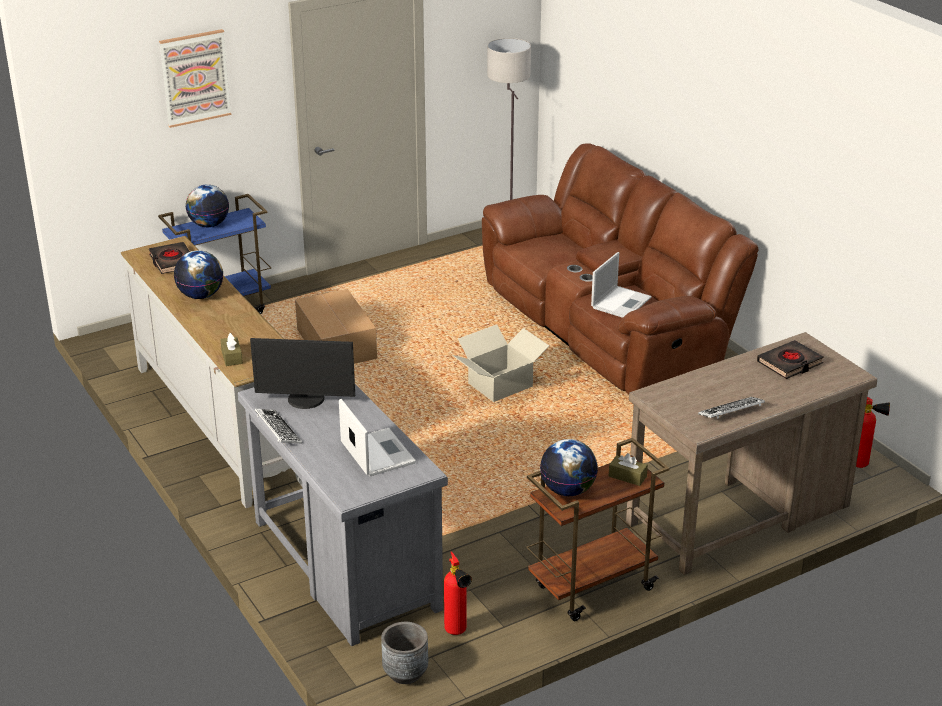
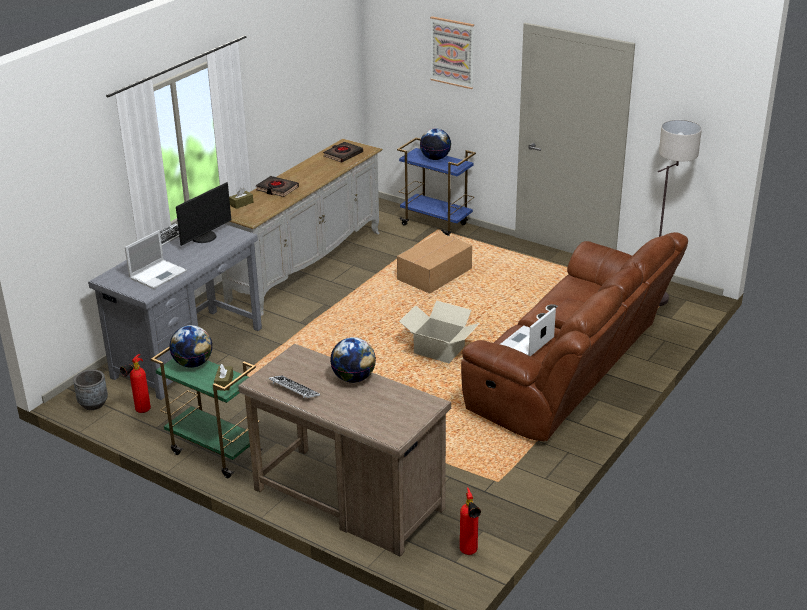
camera: 65 degrees right, 0 degrees up
(201, 296) = (307, 174): globe -> globe (353, 378)
(306, 400) = (205, 237): monitor -> monitor turned 120 degrees counterclockwise
(591, 590) = (213, 452): brown cart -> green cart
(621, 302) = (526, 343): laptop -> laptop turned 120 degrees clockwise
(789, 363) = (389, 403): black book -> black book (277, 189)

